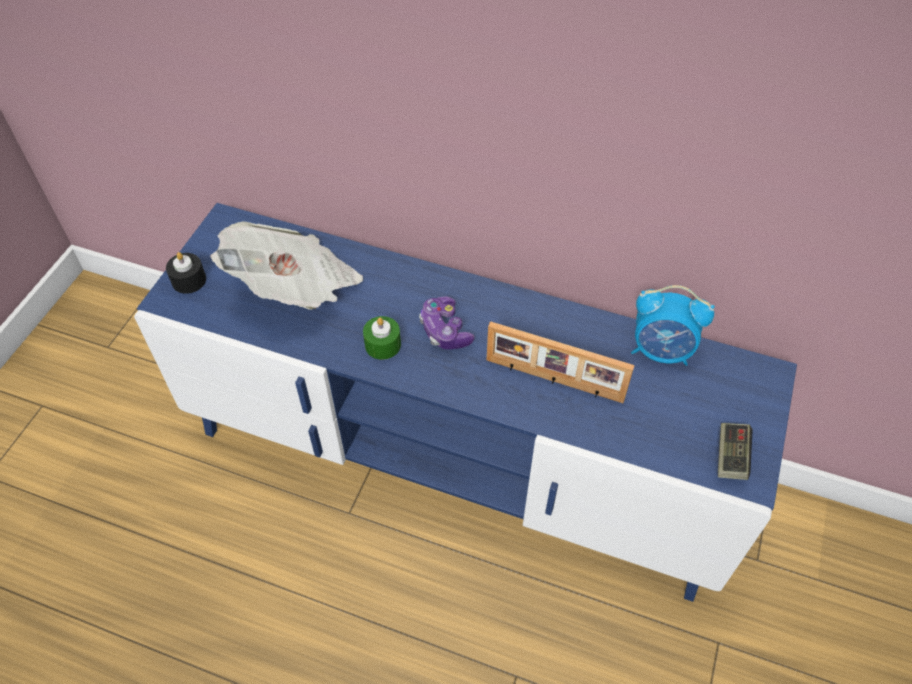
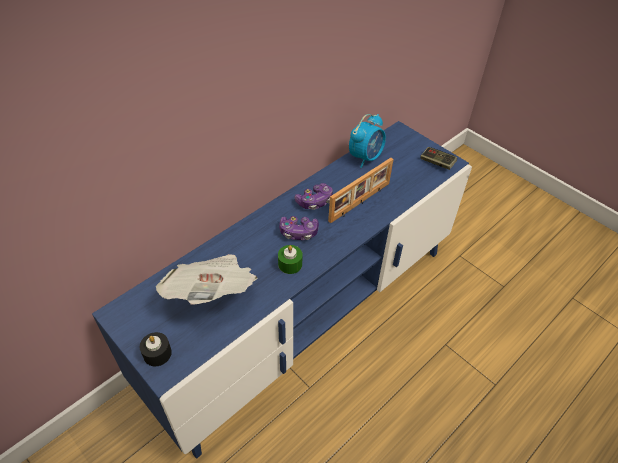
camera: 65 degrees left, 5 degrees down
(516, 325) = (314, 201): none -> game controller

